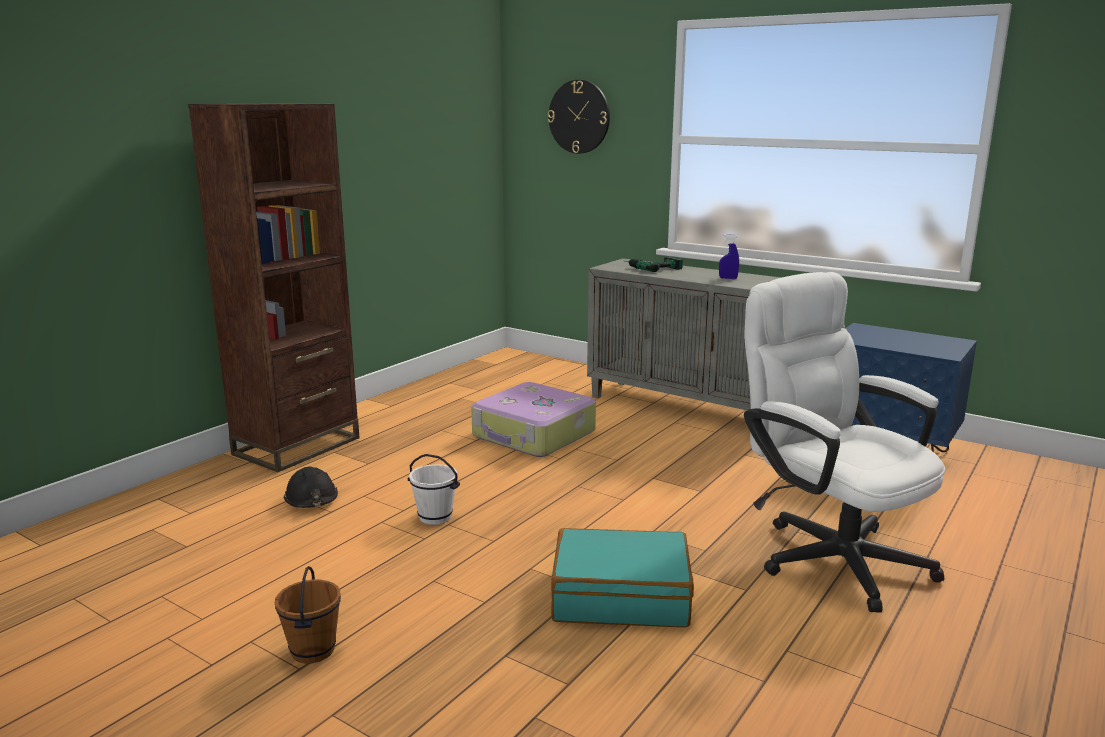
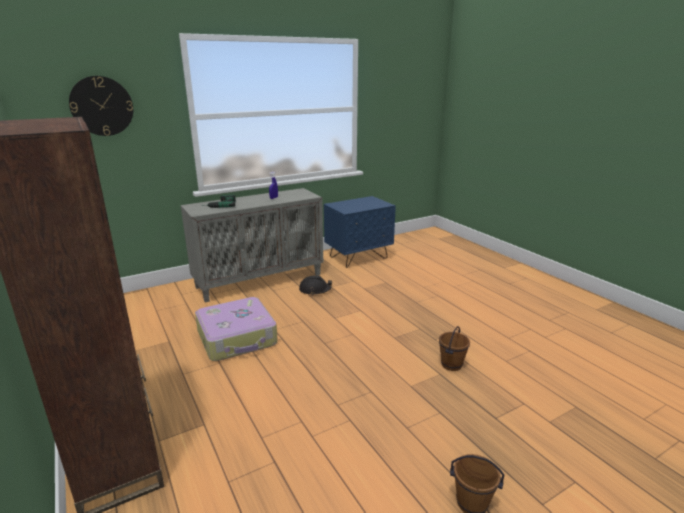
camera: 65 degrees left, 5 degrees up
(311, 499) = (242, 470): black hard hat -> black hard hat (315, 290)
(434, 517) = (324, 409): white bucket -> none
(620, 596) = (452, 365): turquoise suitcase -> brown bucket
(829, 554) = (439, 302): white office chair -> none

